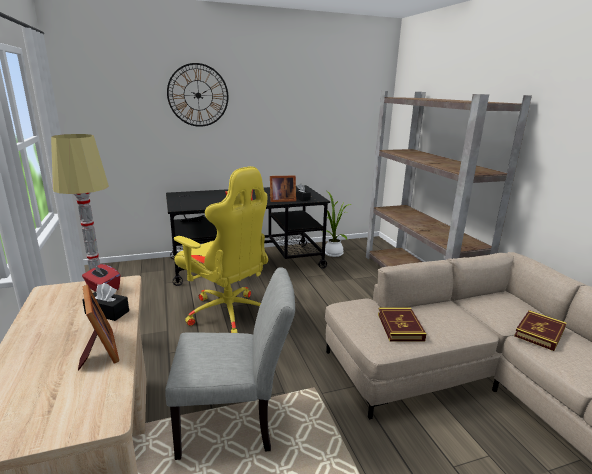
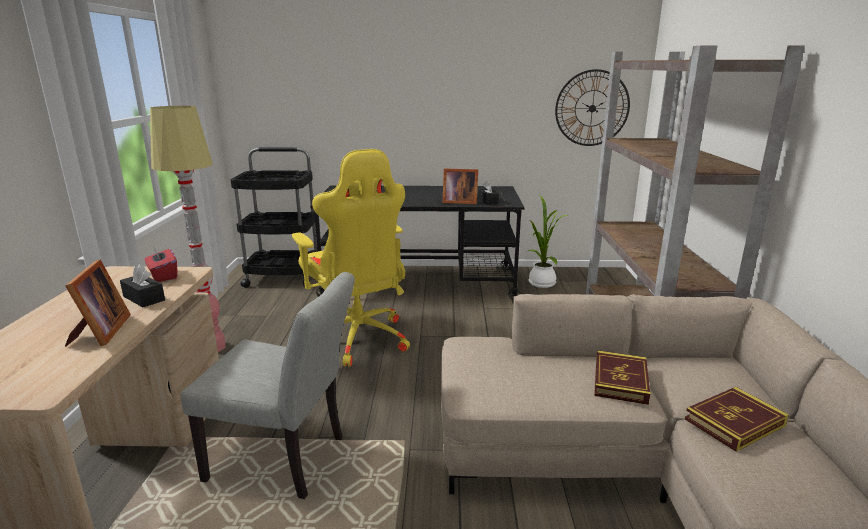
camera: 20 degrees right, 0 degrees up
(132, 272) = (283, 277): none -> black cart
(198, 95) = (372, 65): wall clock -> wall clock (592, 108)
(400, 327) = (517, 378): book -> book (620, 380)

